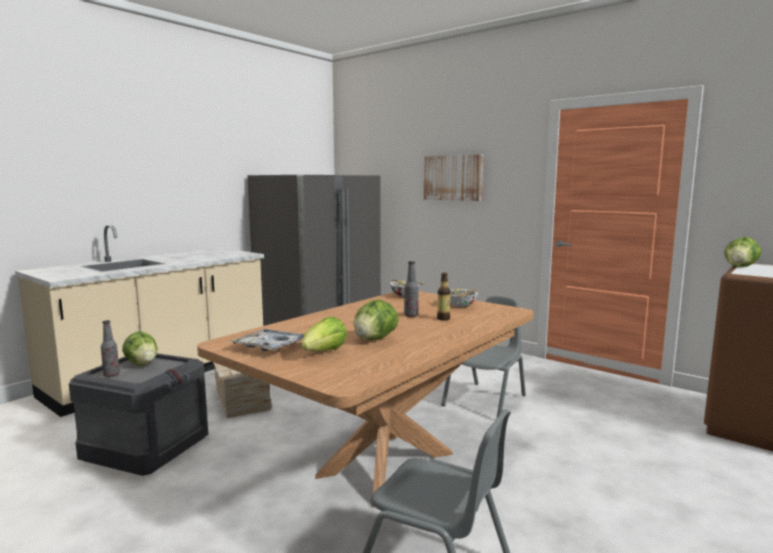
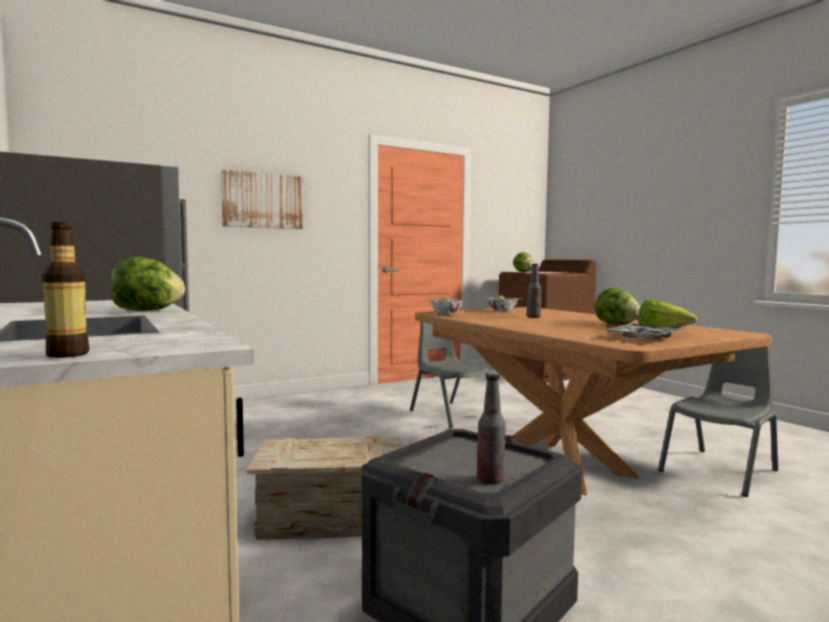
camera: 70 degrees left, 5 degrees down
(142, 364) = (442, 461): lettuce -> lettuce (147, 310)
(443, 318) = (548, 315): bottle -> bottle (67, 354)

